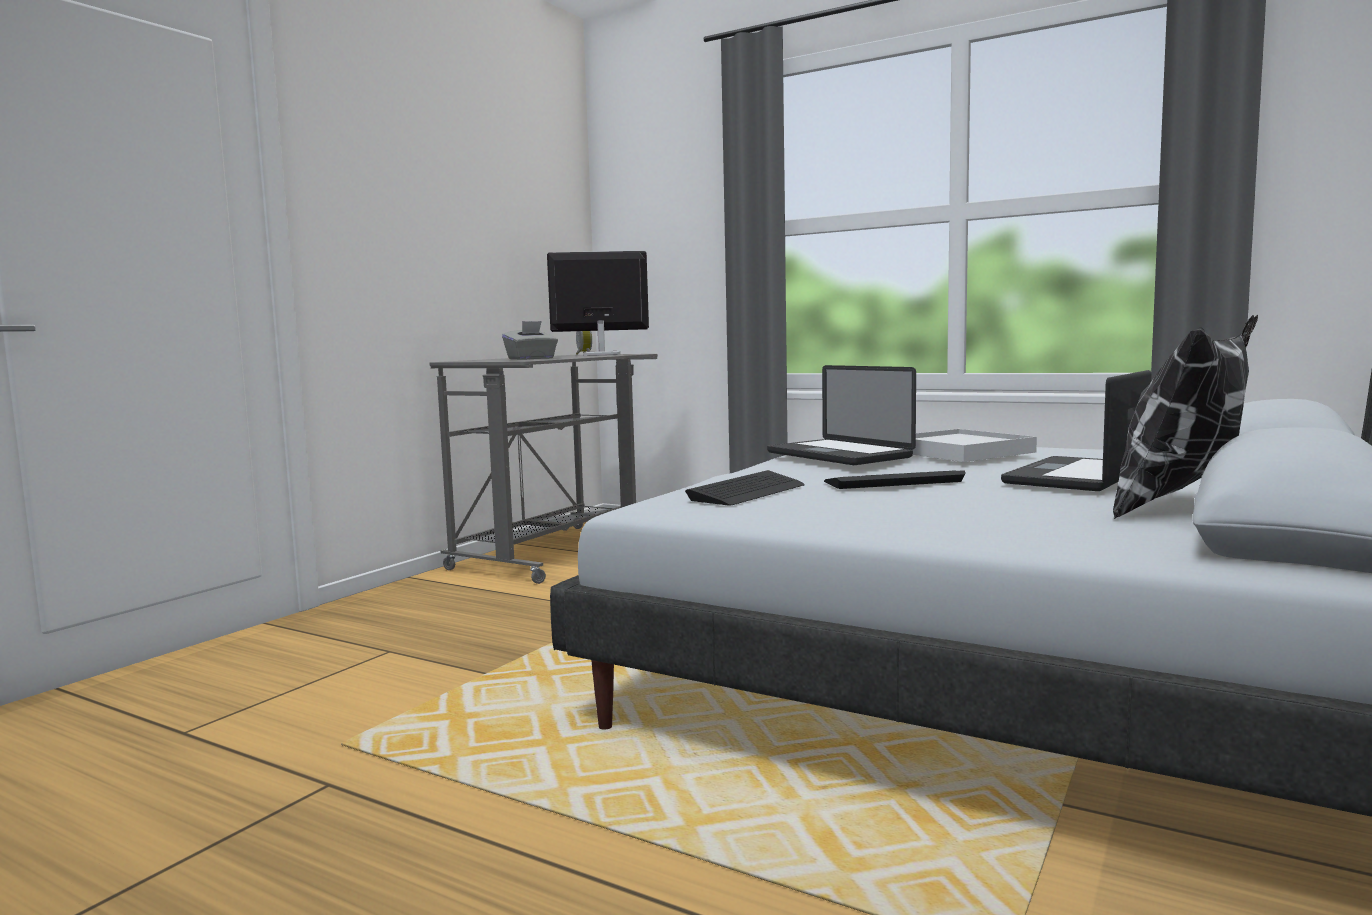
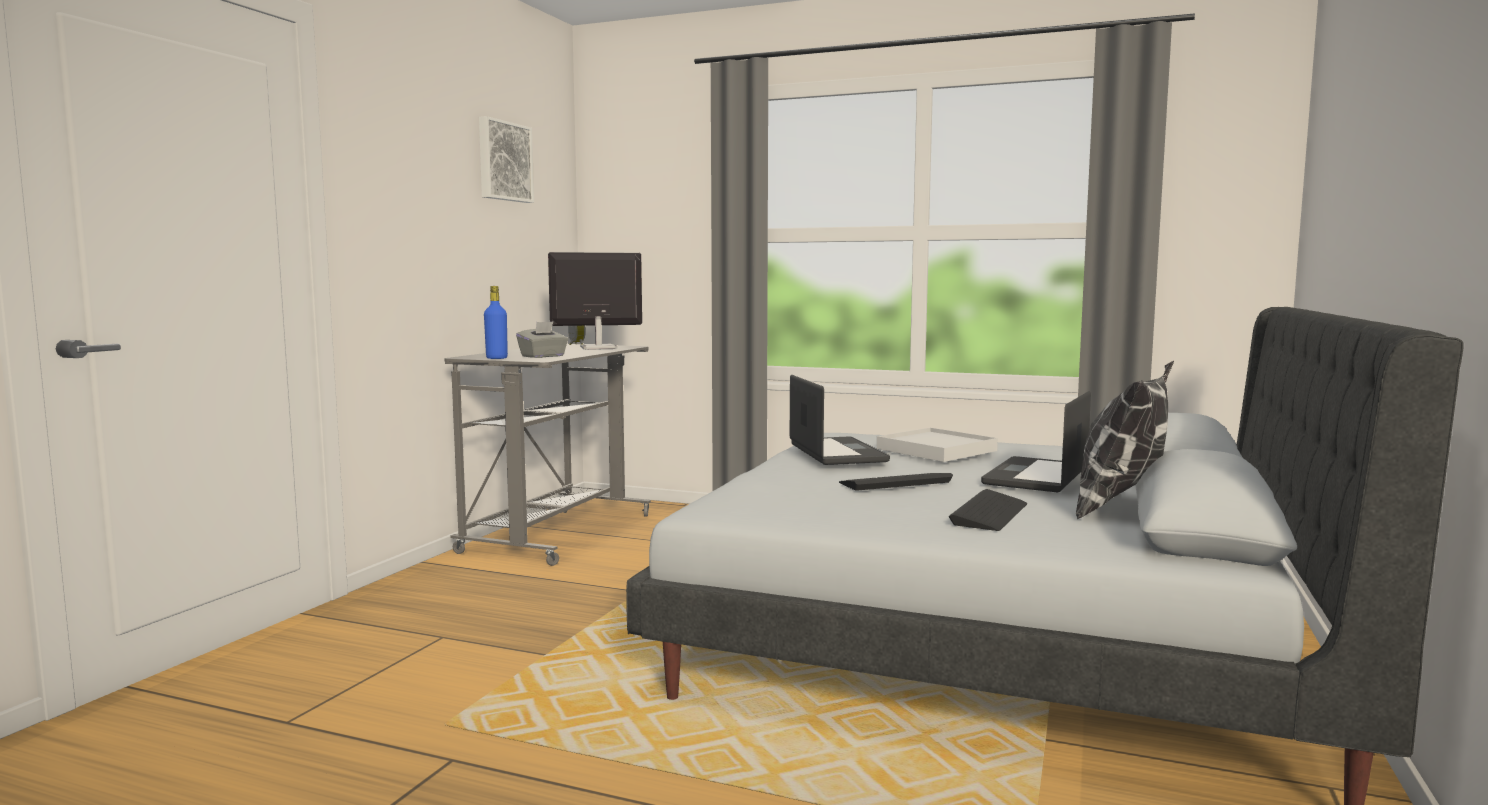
camera: 10 degrees left, 0 degrees up
(481, 360) = (496, 358): none -> blue bottle
(501, 158) = (503, 161): none -> picture
(747, 492) = (781, 494): keyboard -> keyboard (989, 513)
(838, 455) = (837, 453): laptop -> laptop turned 150 degrees counterclockwise

